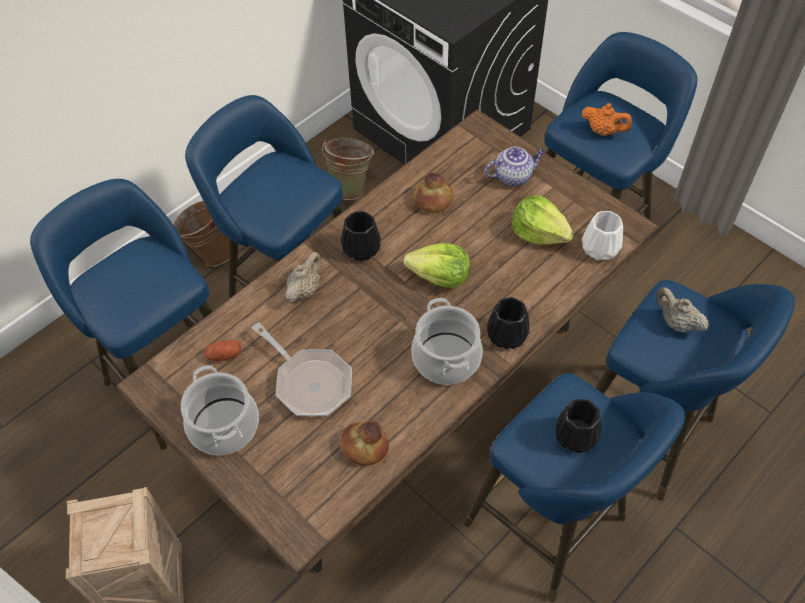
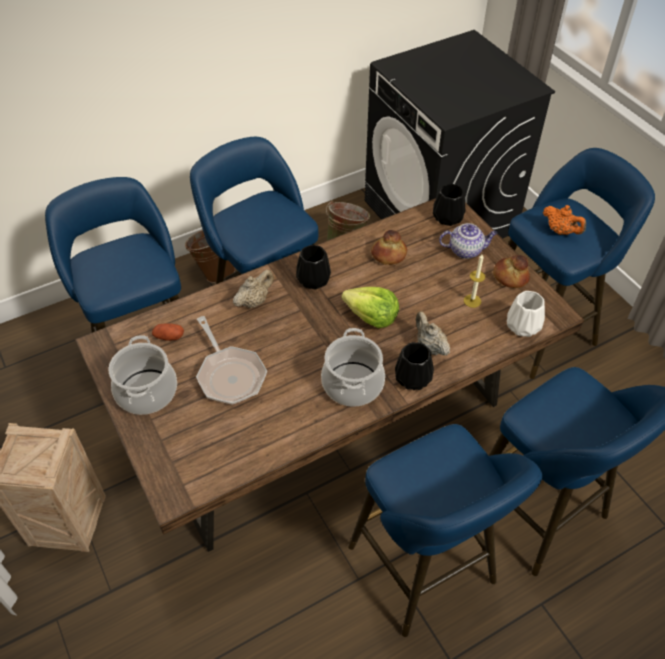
camera: 15 degrees right, 5 degrees down
(364, 446) = (255, 438): bread -> bread (510, 277)
(539, 232) = (472, 301): lettuce -> candle
(576, 435) = (445, 478): black vase -> black vase (448, 217)
(676, 323) = (572, 405): beige teapot -> beige teapot (429, 347)

